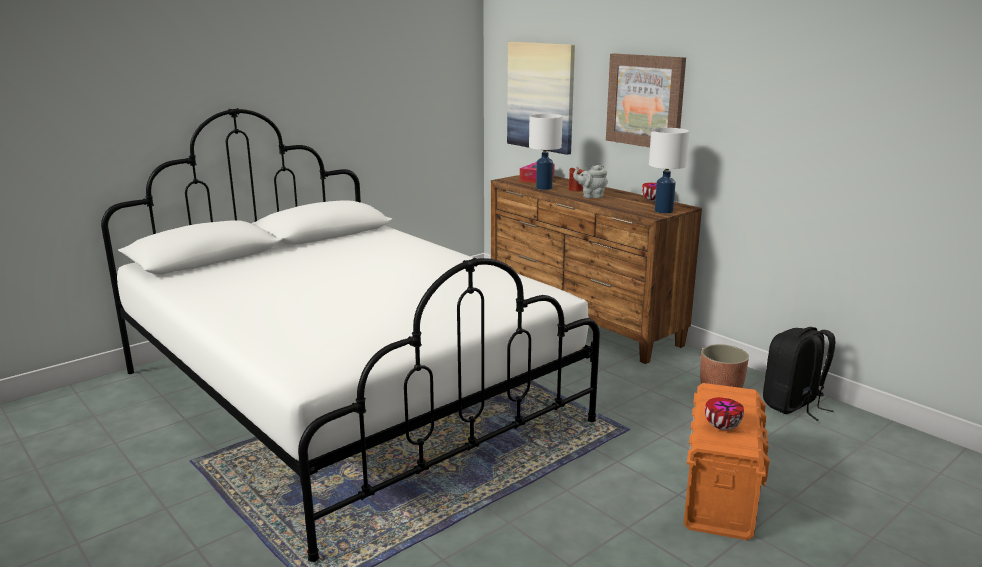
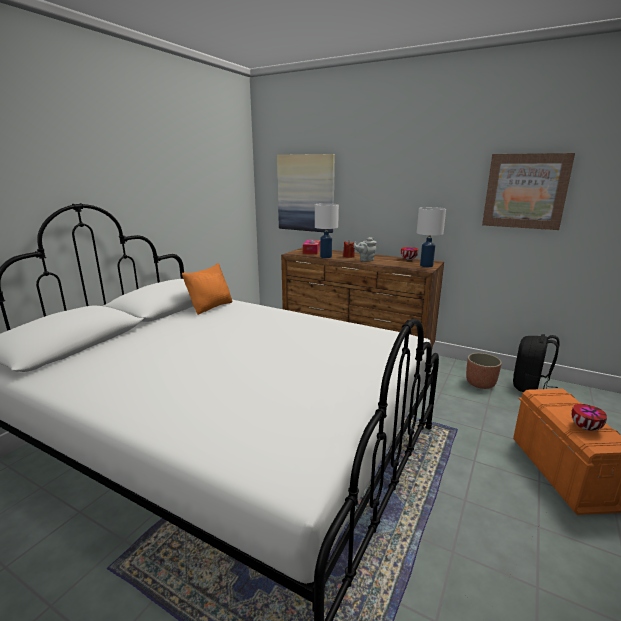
camera: 20 degrees left, 0 degrees up
(368, 237) = (211, 307): none -> orange pillow
(645, 101) = (395, 190): picture -> picture (525, 191)

